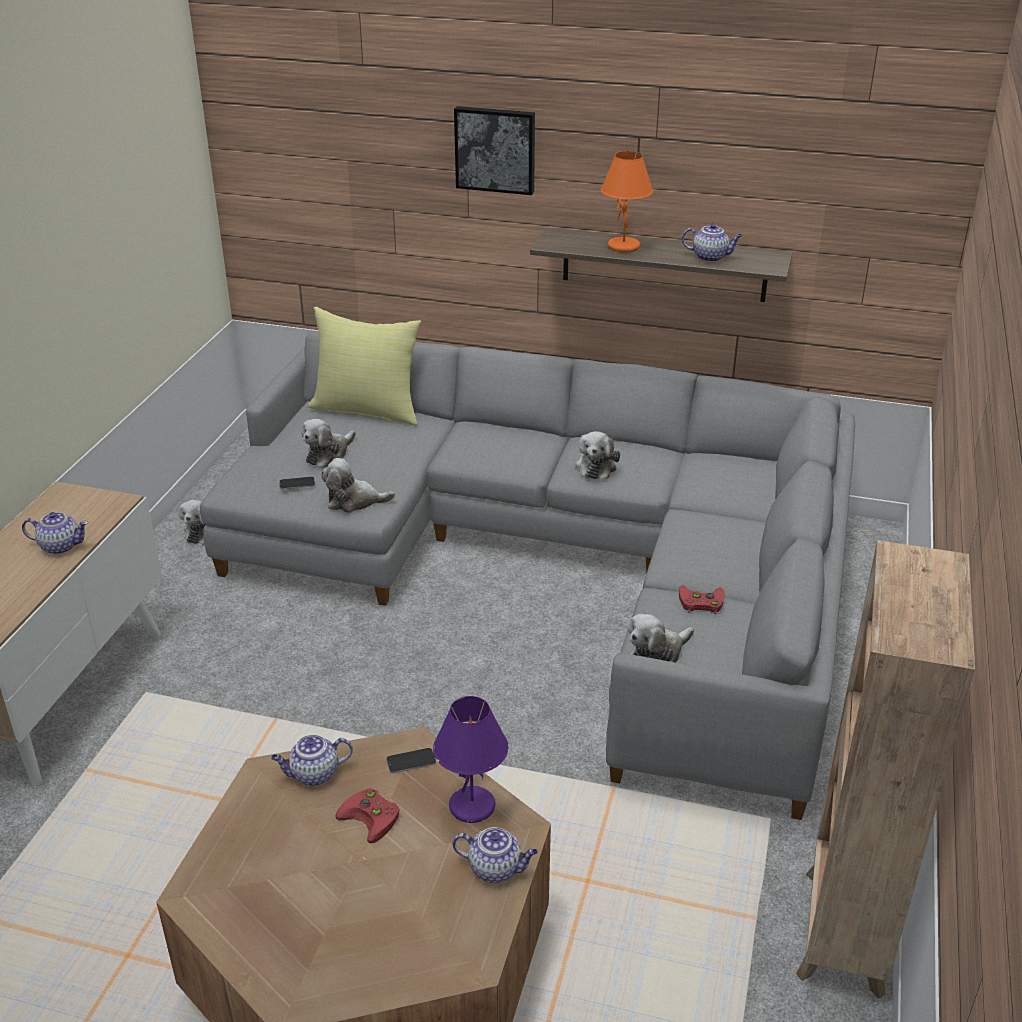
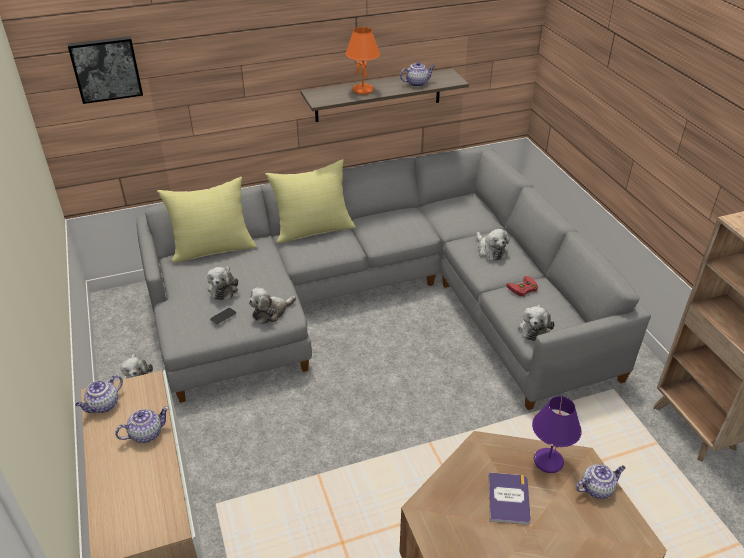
camera: 35 degrees left, 5 degrees up
(313, 774) = (450, 493): teapot -> teapot (103, 405)
(373, 817) = (508, 498): red game controller -> book
(411, 761) = (490, 454): phone -> none
(495, 149) = (261, 45): picture -> picture (106, 69)
(508, 430) = (313, 229): none -> yellow pillow
(596, 466) = (387, 232): plush toy -> plush toy (490, 250)

